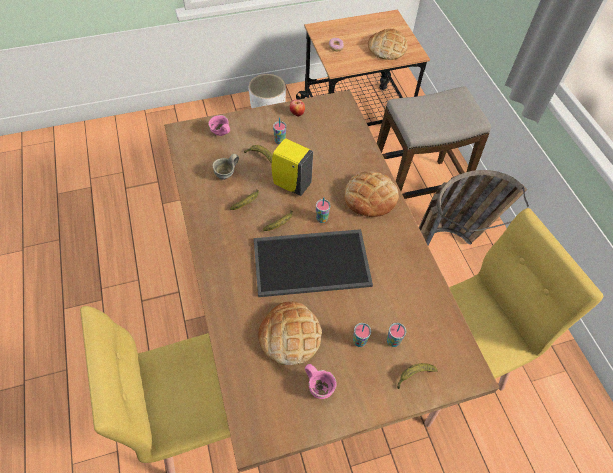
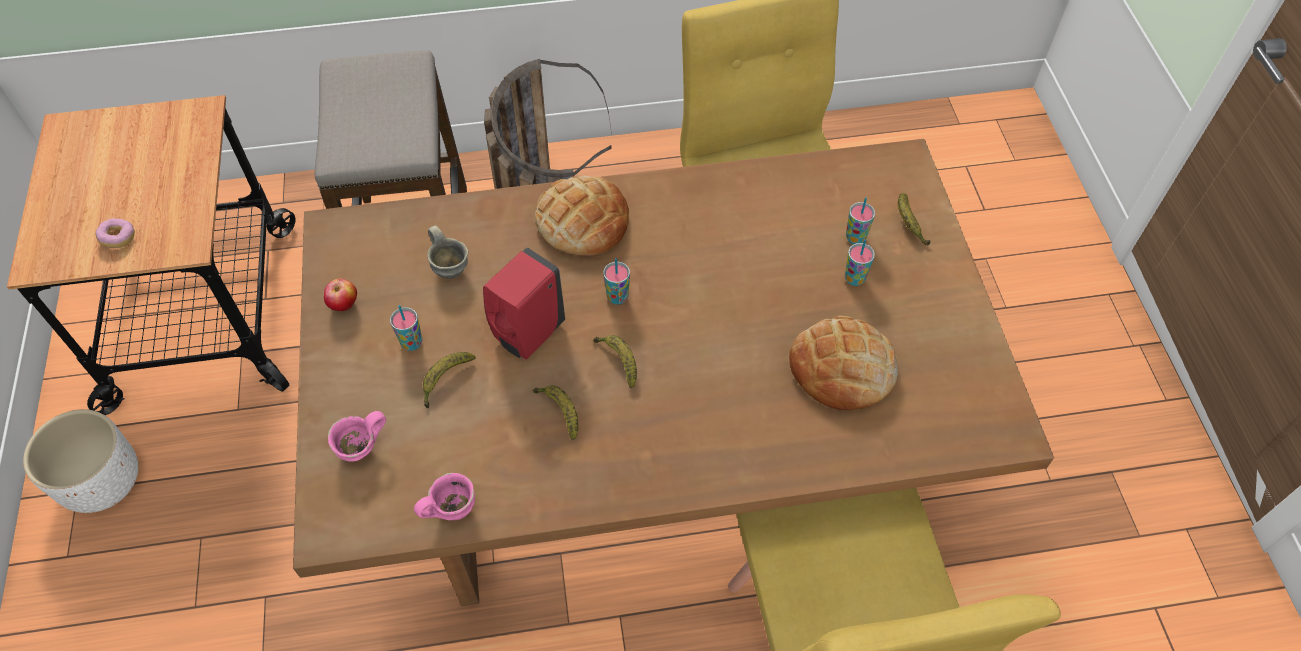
camera: 80 degrees left, 0 degrees up
(227, 175) = (482, 443): grey mug -> grey mug (451, 267)
(290, 184) = (527, 335): yellow soap dispenser -> red soap dispenser
(312, 261) = (704, 321): tray -> none
(320, 386) = (926, 338): pink mug -> pink mug (450, 509)
(387, 48) = (162, 153): bread -> none

